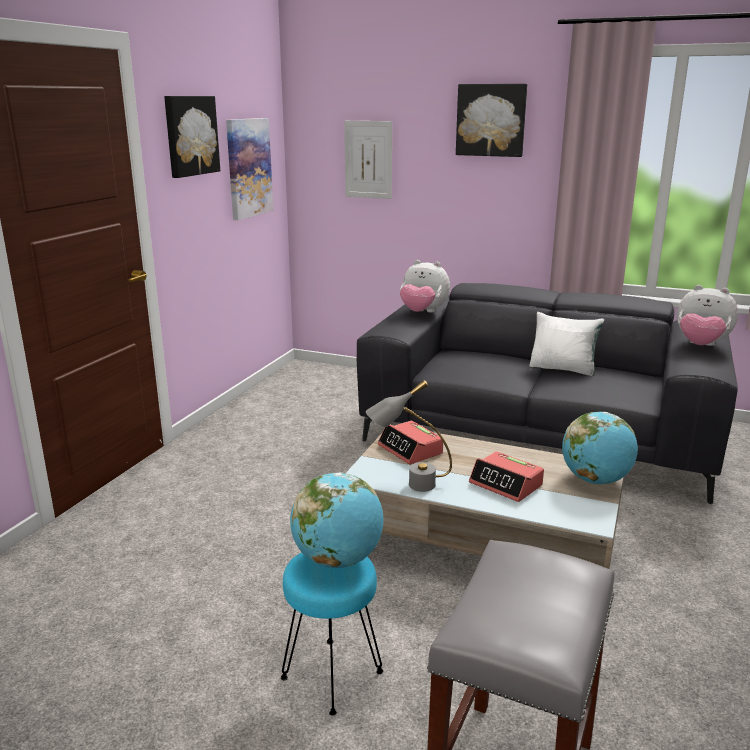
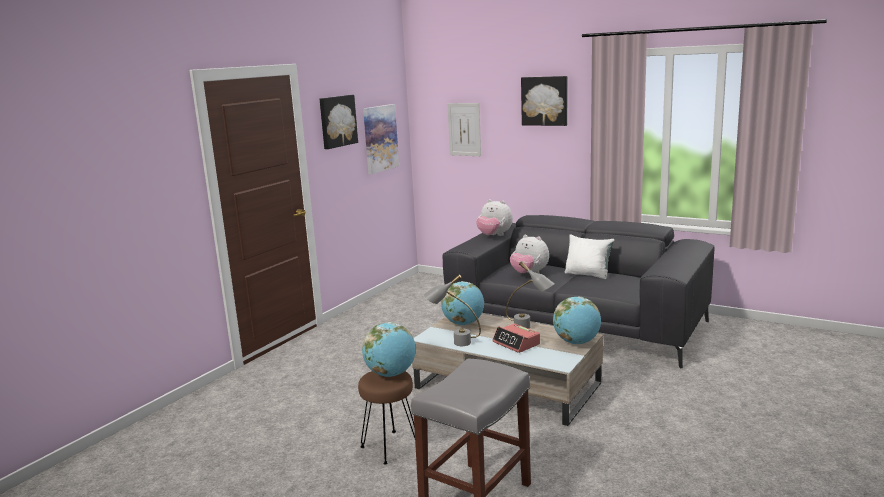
camera: 10 degrees right, 5 degrees down
(332, 676) = (390, 447): turquoise stool -> brown stool
(410, 450) = (463, 323): alarm clock -> globe
(513, 456) = (529, 328): none -> grey table lamp
(700, 345) = (678, 257): plush toy -> plush toy (529, 273)

